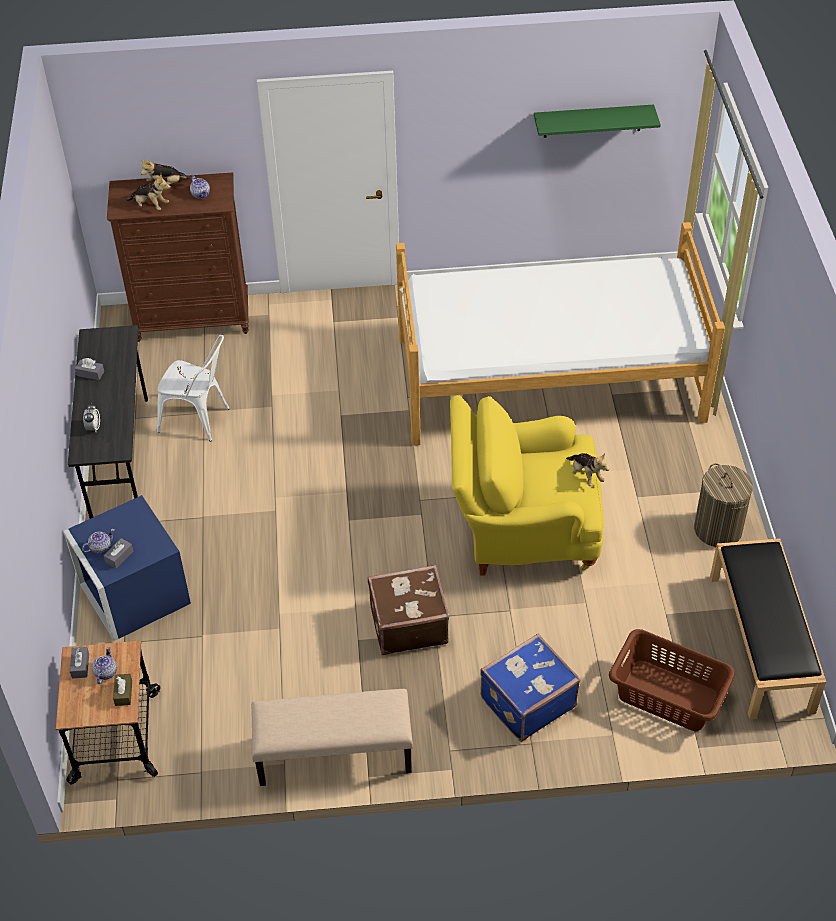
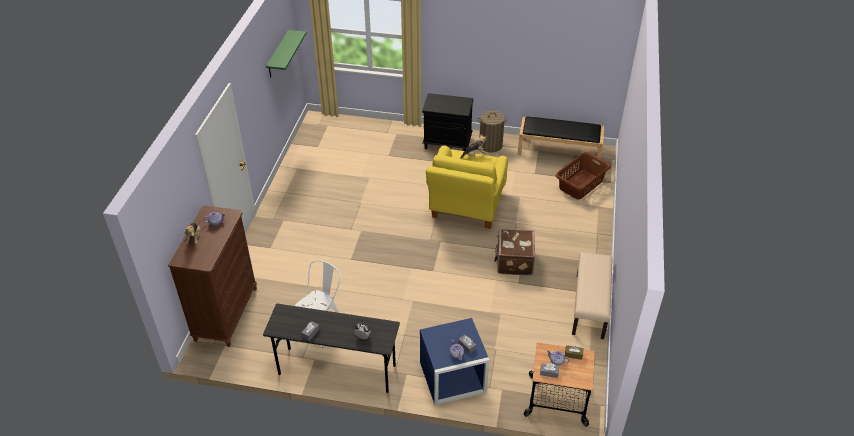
camera: 75 degrees left, 5 degrees down
(150, 205) = (210, 247): plush toy -> none
(526, 701) = (573, 230): blue suitcase -> none
(549, 379) = (366, 174): bed -> none
(690, 465) = (448, 143): none -> black nightstand

